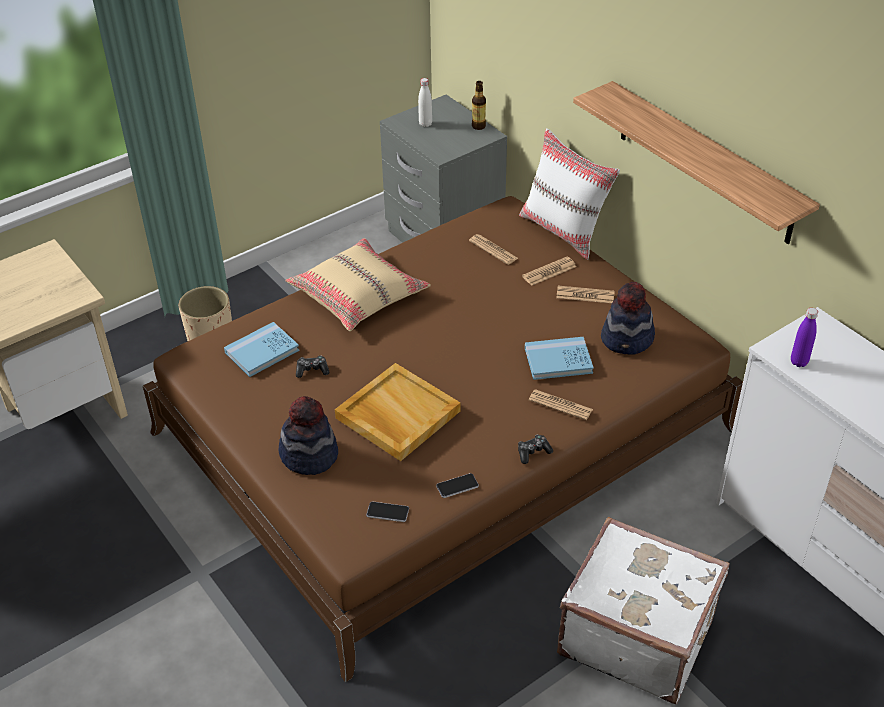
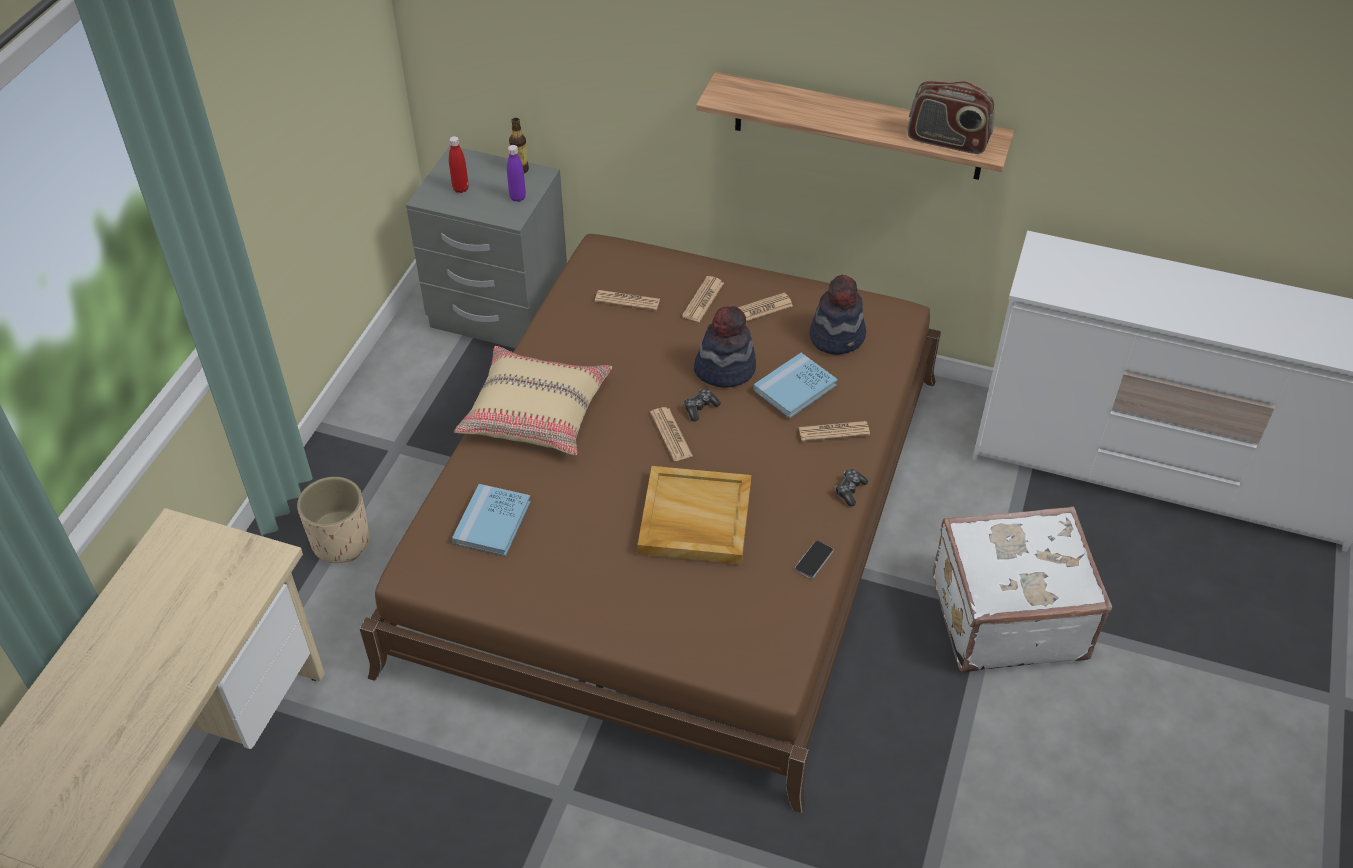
camera: 35 degrees left, 5 degrees up
(309, 455) = (646, 605): hat -> hat (725, 368)
(312, 370) = (565, 516): game controller -> game controller (700, 408)
(387, 512) = (775, 621): phone -> none
(425, 124) = (460, 189): white bottle -> red bottle
(435, 351) = (671, 434): none -> newspaper
(564, 231) = (677, 250): white pillow -> none
(750, 191) = (947, 141): none -> radio
(799, 362) = (1059, 290): purple bottle -> purple bottle (517, 197)

